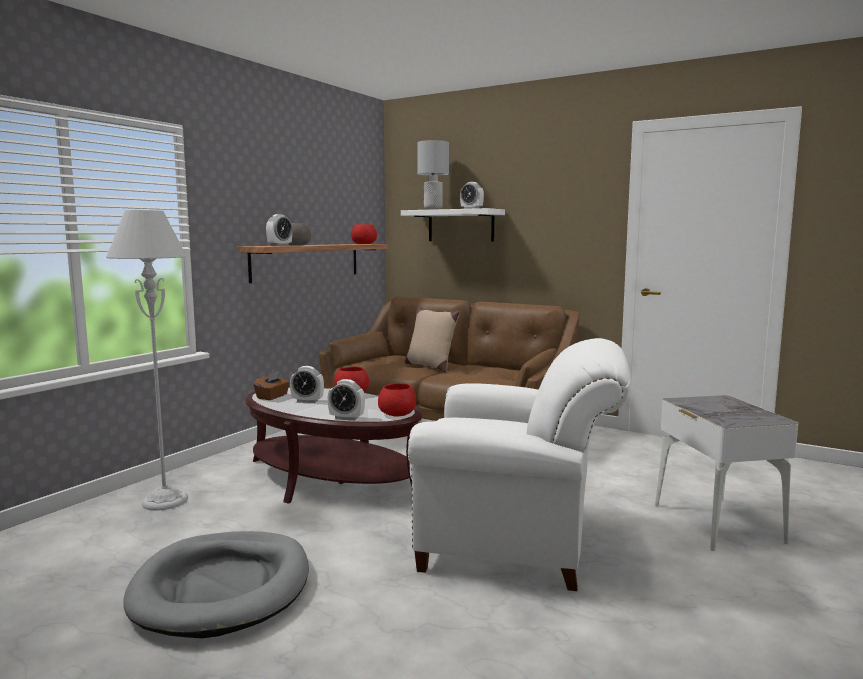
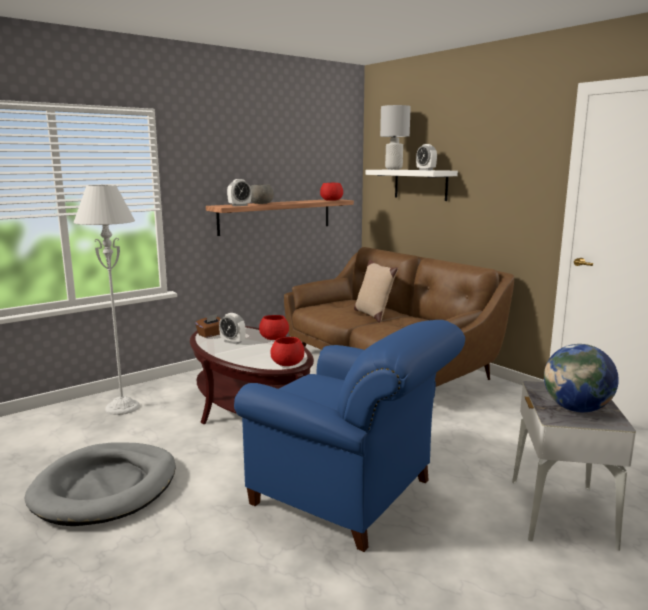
camera: 20 degrees right, 5 degrees up
(346, 418) = (244, 363): alarm clock -> none
(516, 543) = (350, 494): white armchair -> blue armchair
(734, 413) = (576, 409): none -> globe

